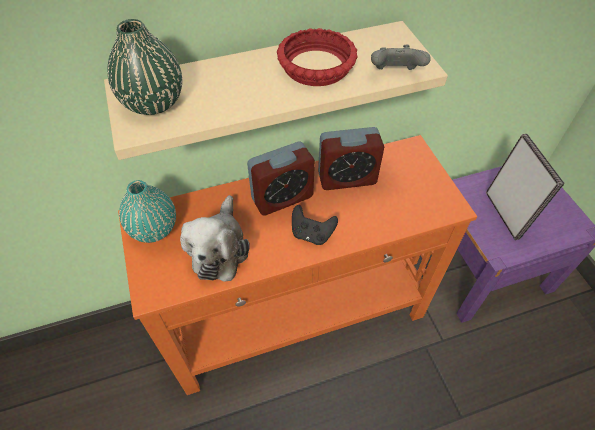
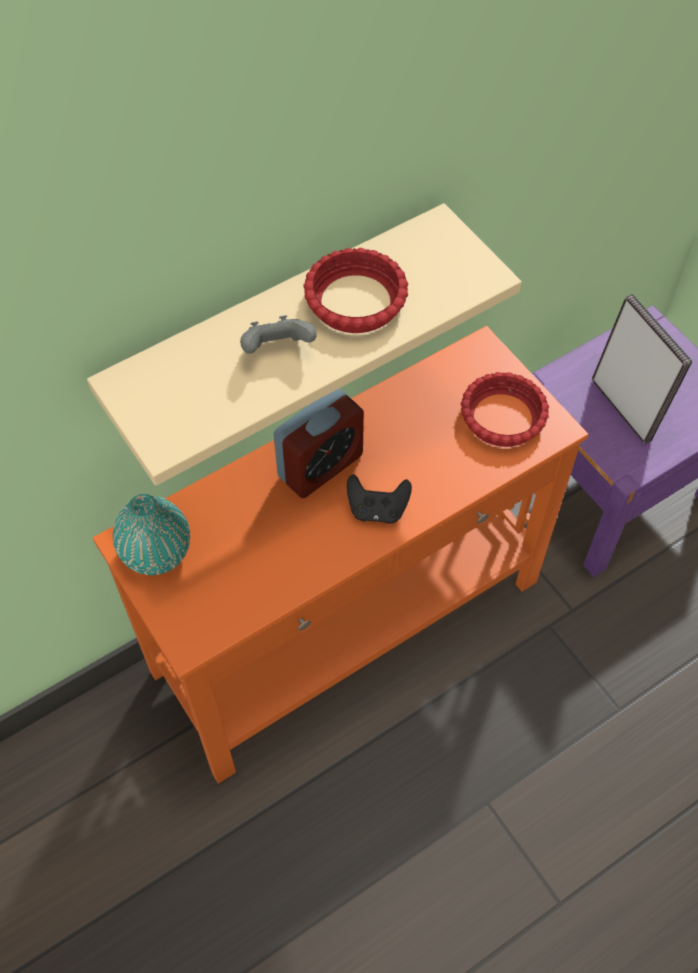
camera: 15 degrees left, 5 degrees up
(153, 103) = (170, 400): green vase -> none
(219, 248) = (259, 559): plush toy -> none
(347, 178) = (401, 417): alarm clock -> none
(395, 74) = (457, 293): grey game controller -> grey game controller (277, 349)
(416, 192) = (501, 417): none -> red bowl

